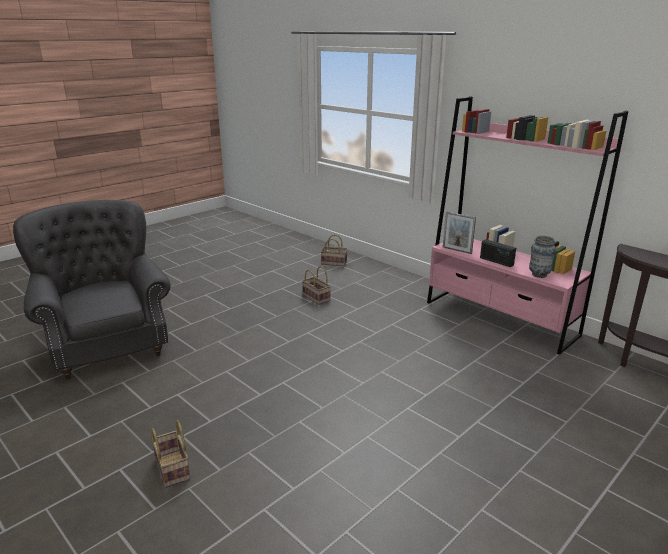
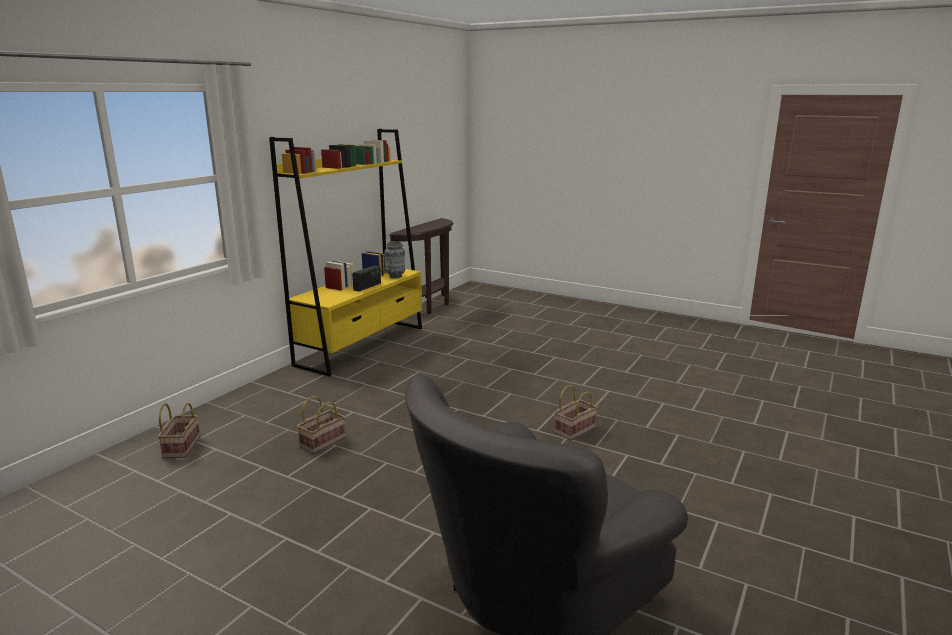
camera: 105 degrees left, 5 degrees down
(174, 469) = (700, 455): basket -> basket (574, 429)
(457, 250) = (339, 298): picture frame -> none
(500, 318) = (362, 346): pink bookcase -> yellow bookcase

